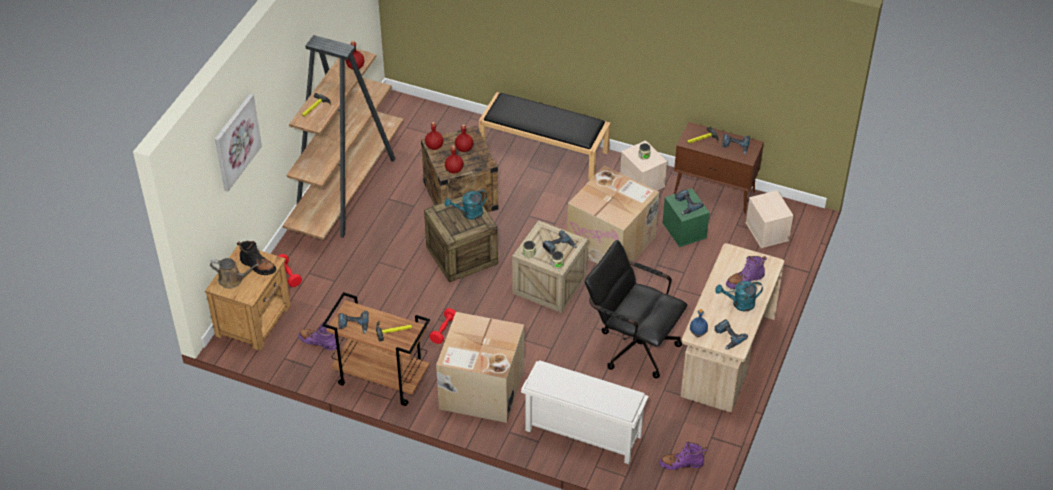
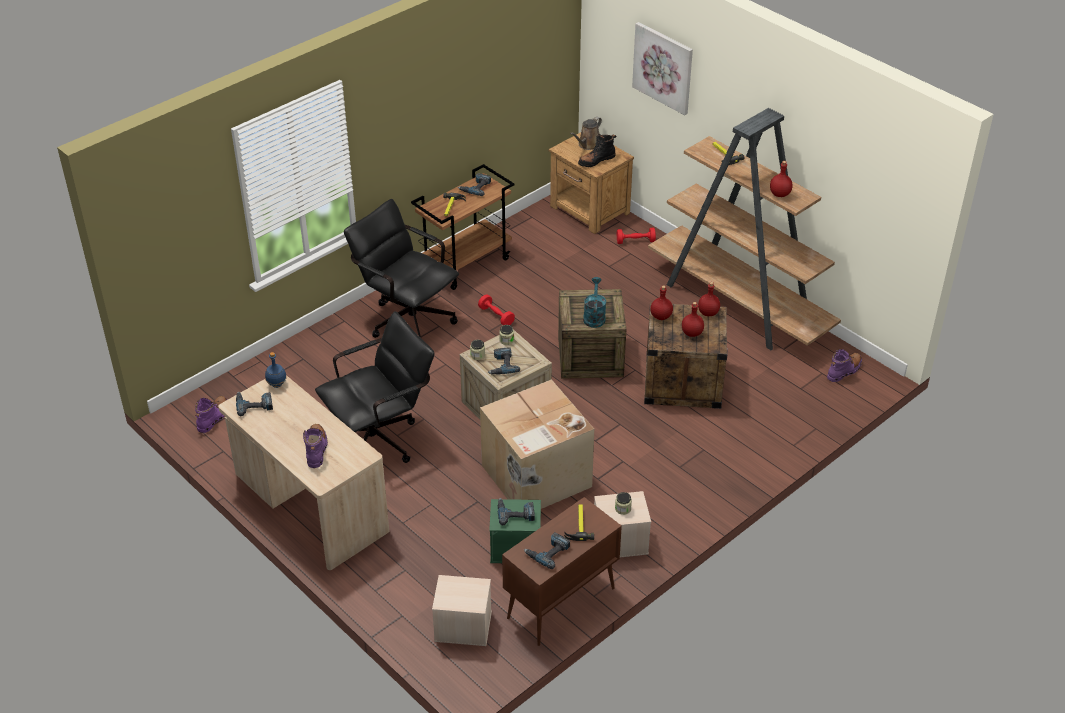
camera: 115 degrees right, 5 degrees down
(318, 342) = (537, 239): purple boot -> purple boot (844, 371)
(480, 389) = (406, 318): cardboard box -> black office chair
(545, 149) = (725, 474): black bench -> none
(582, 433) = (303, 365): white shoe rack -> none
(739, 304) = (288, 431): turquoise watering can -> none

